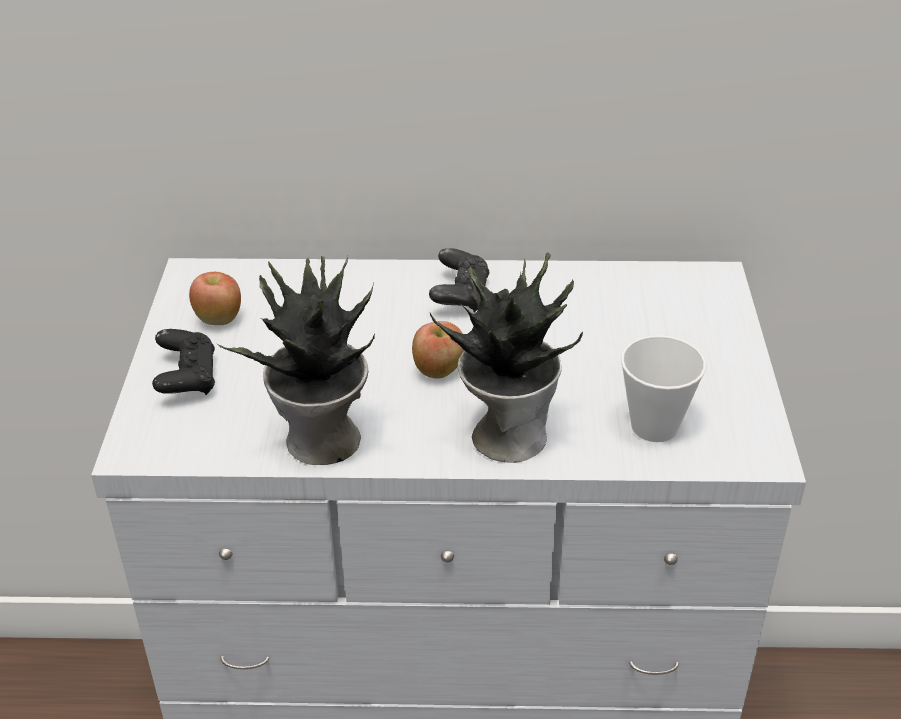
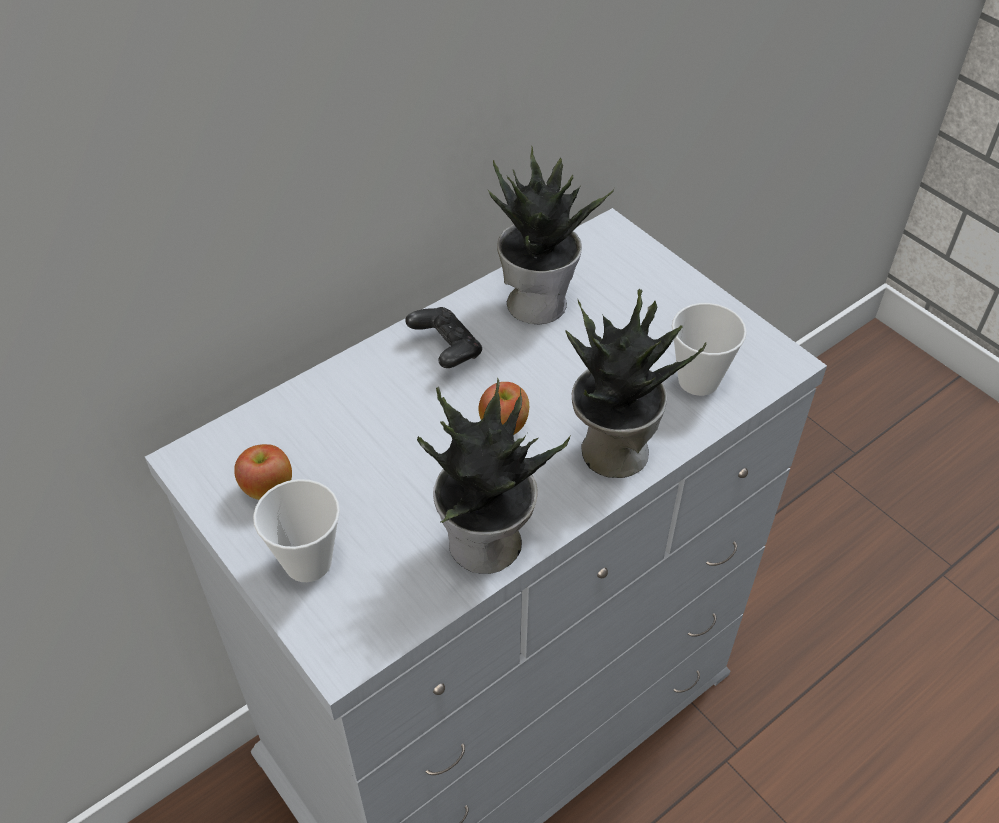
camera: 40 degrees left, 10 degrees up
(187, 379) = (308, 562): black game controller -> cup
(581, 298) = (538, 301): none -> potted plant

